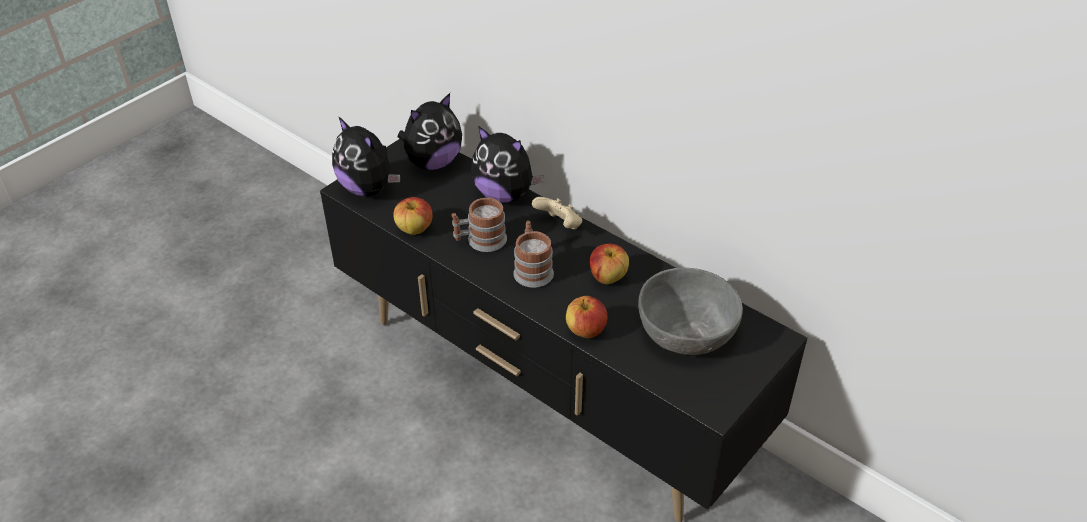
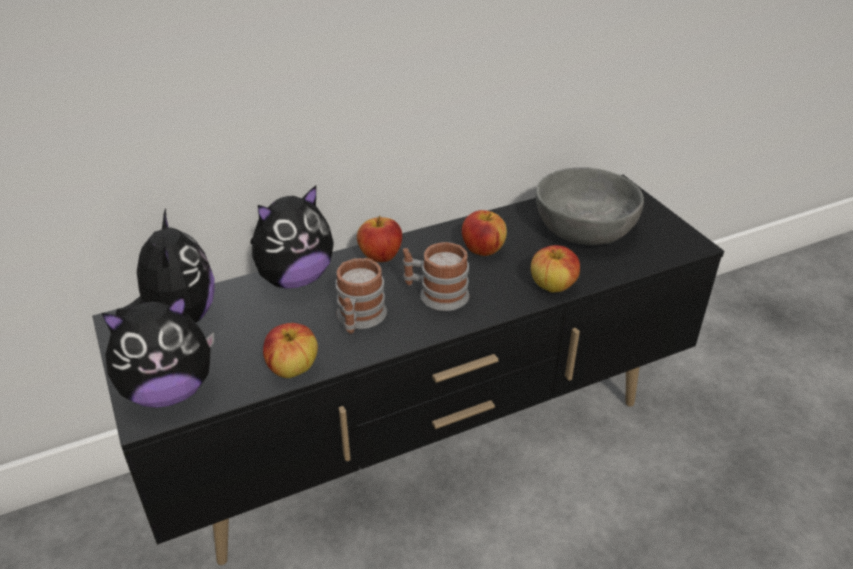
camera: 65 degrees left, 5 degrees down
(559, 225) = (380, 256): beige game controller -> apple

